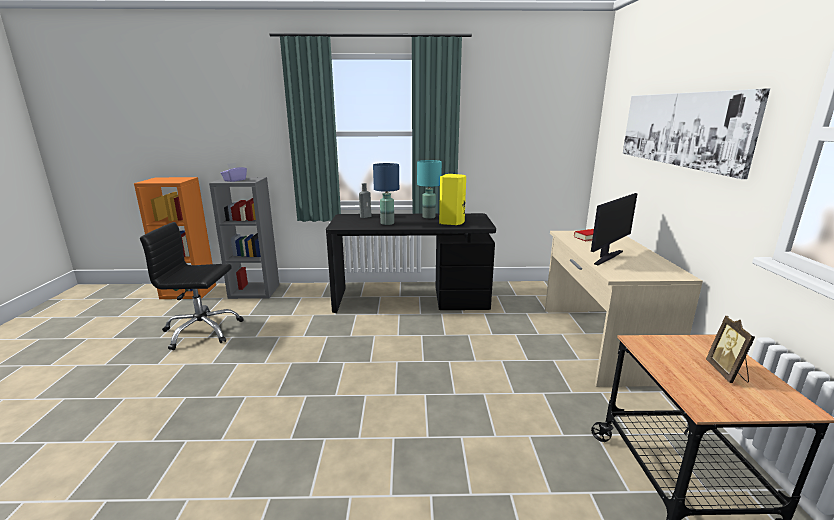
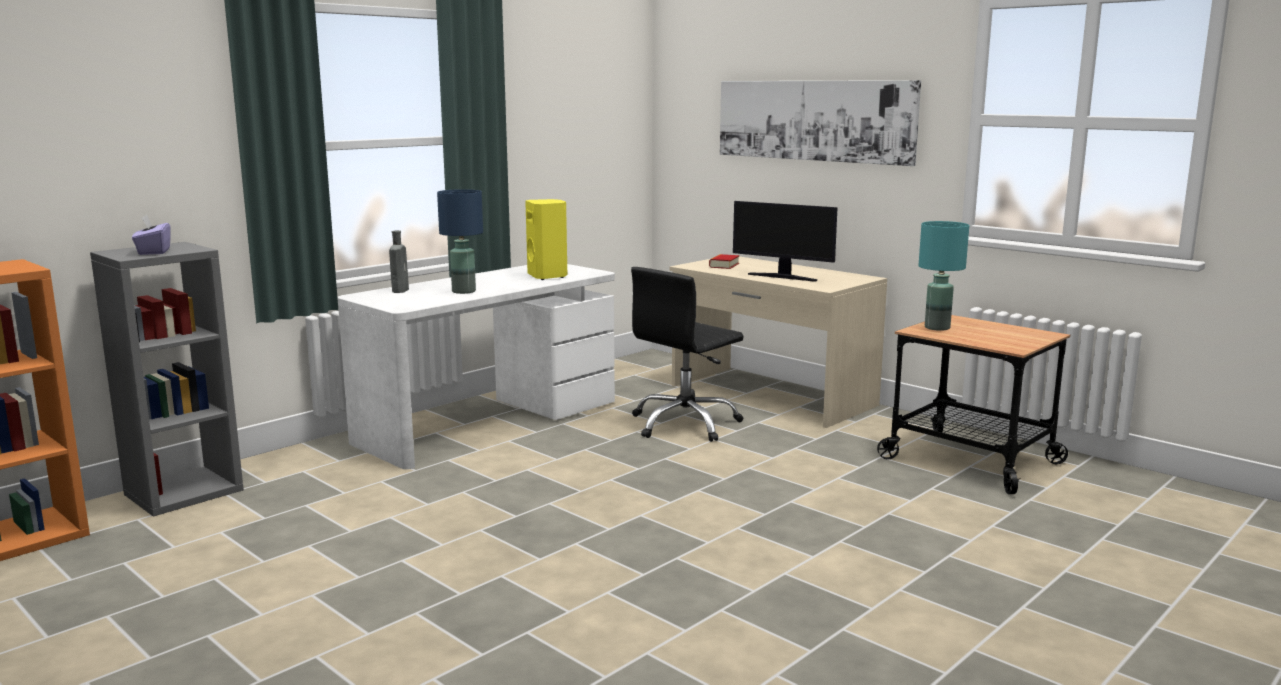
camera: 45 degrees left, 5 degrees down
(202, 331) = (229, 561): black office chair -> black office chair (685, 424)
(411, 299) = (488, 422): black desk -> white desk
(428, 217) = (494, 276): turquoise table lamp -> turquoise table lamp (937, 328)
(607, 257) = (783, 277): monitor -> monitor turned 120 degrees clockwise
(727, 373) = (992, 331): picture frame -> none

